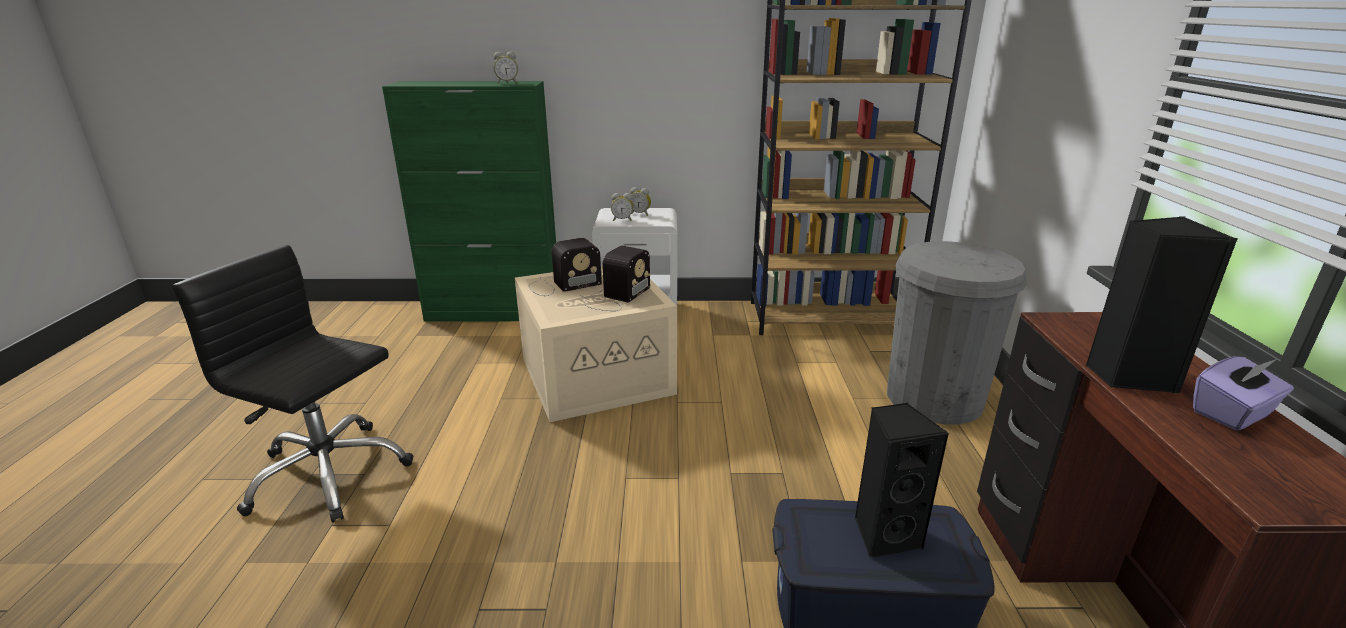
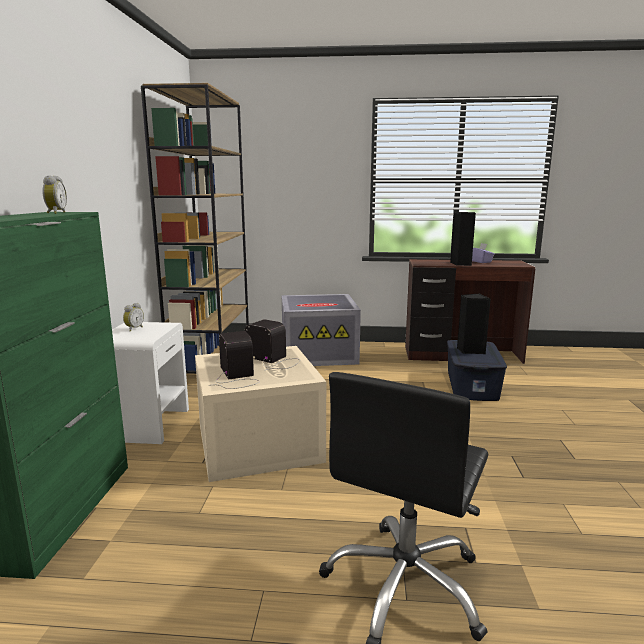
camera: 85 degrees left, 10 degrees down
(622, 220) = (145, 334): alarm clock -> none
(934, 398) = (319, 353): grey trash can -> grey storage box

